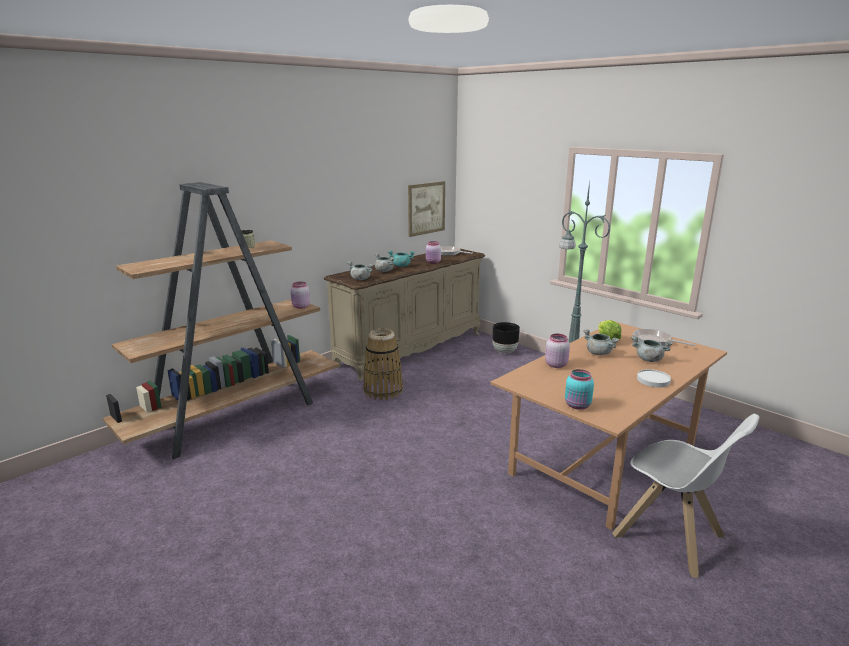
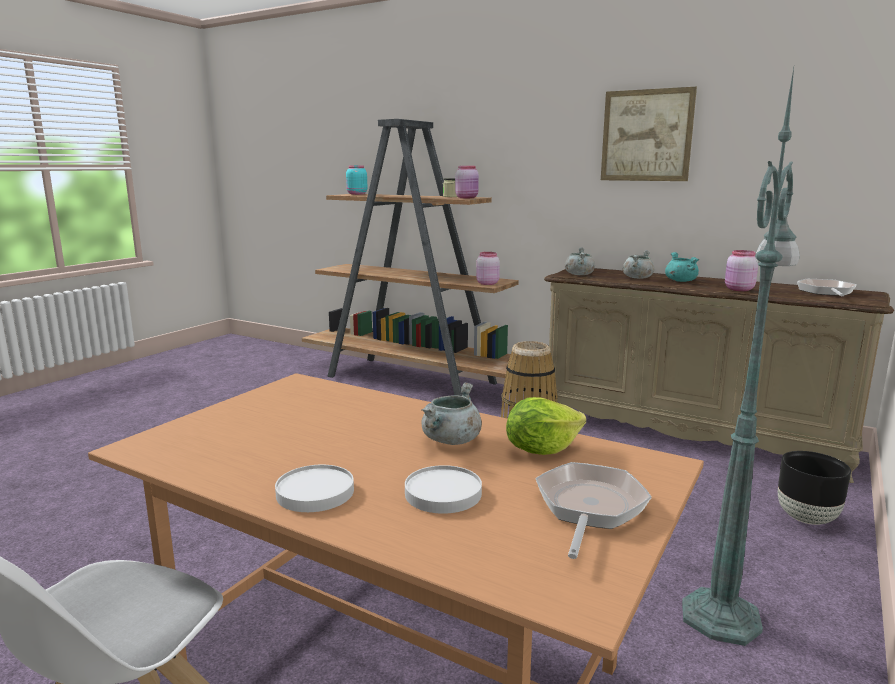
camera: 75 degrees right, 5 degrees down
(426, 208) = (814, 199): picture -> picture (646, 135)
(556, 364) = (373, 407): pink jar -> pink jar (467, 198)
(578, 406) = (199, 424): turquoise jar -> turquoise jar (356, 194)
(648, 359) = (442, 493): grey cooking pot -> white plate

